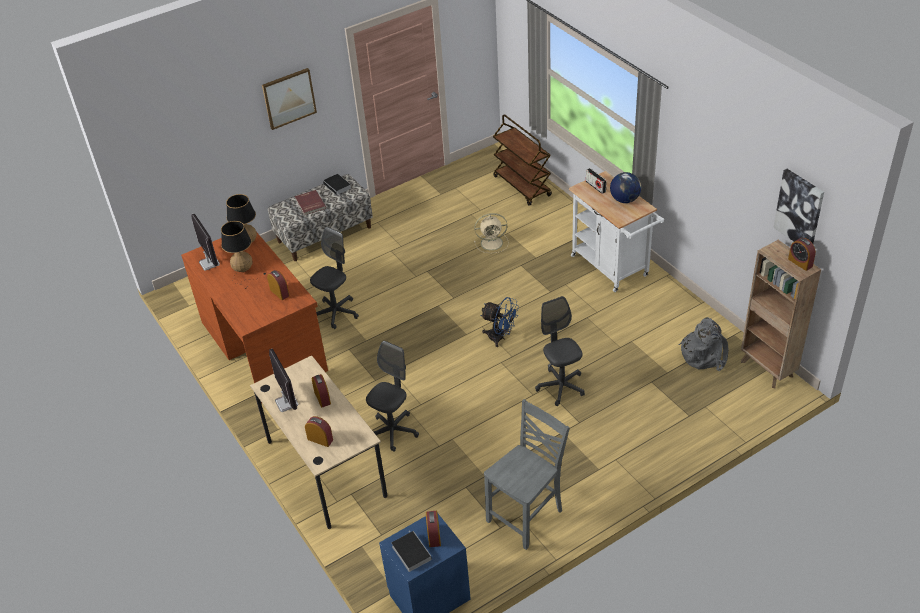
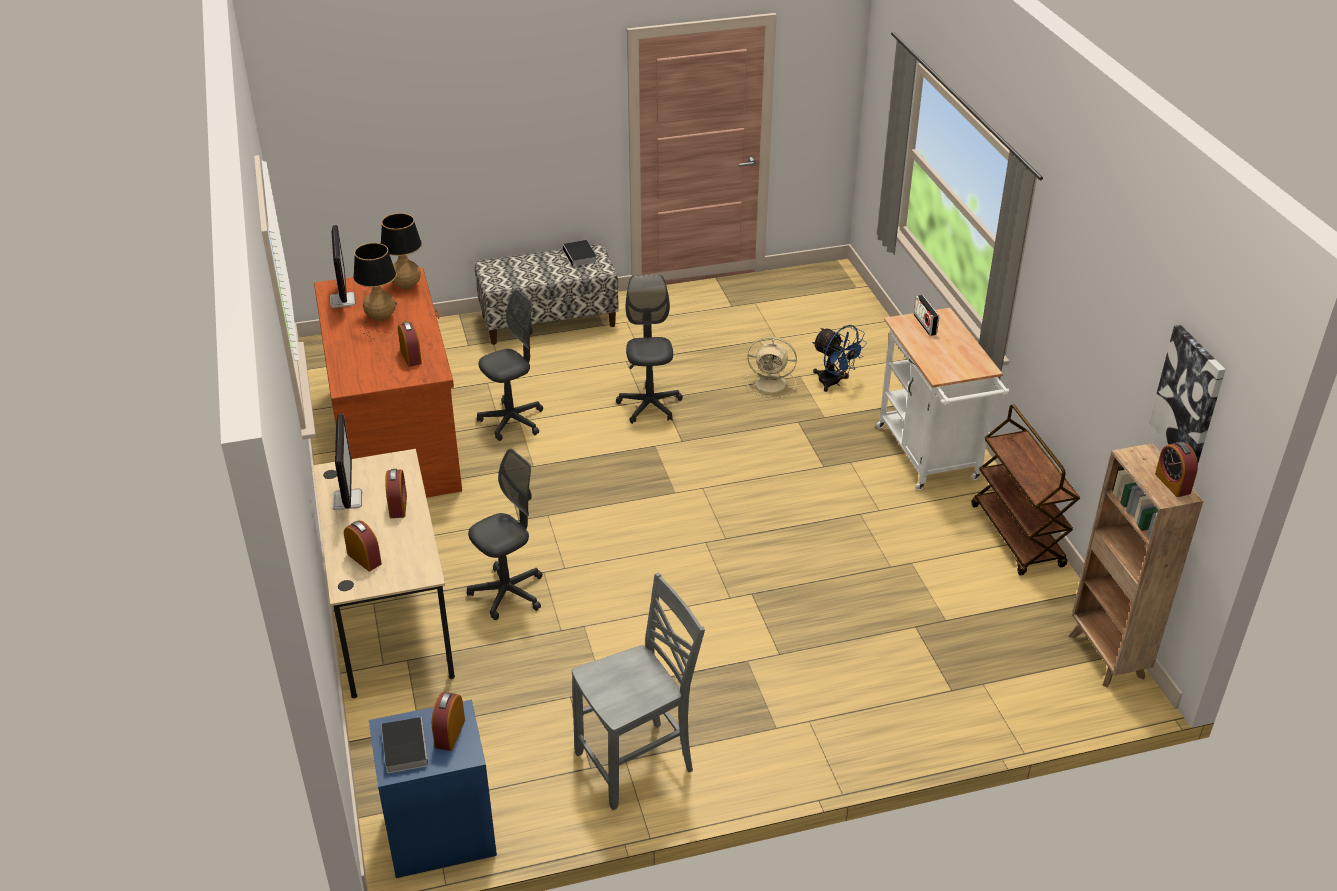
camera: 15 degrees right, 5 degrees down
(289, 98) = (529, 110): picture -> none
(310, 204) = (531, 269): red book -> none
(500, 337) = (721, 509): blue fan -> blue fan (834, 383)
(522, 186) = (850, 322): brown cart -> brown cart (1017, 536)
(561, 387) = (776, 598): grey office chair -> grey office chair (649, 406)
(624, 199) = (959, 351): globe -> none
(704, 354) = (1016, 609): grey backpack -> none

